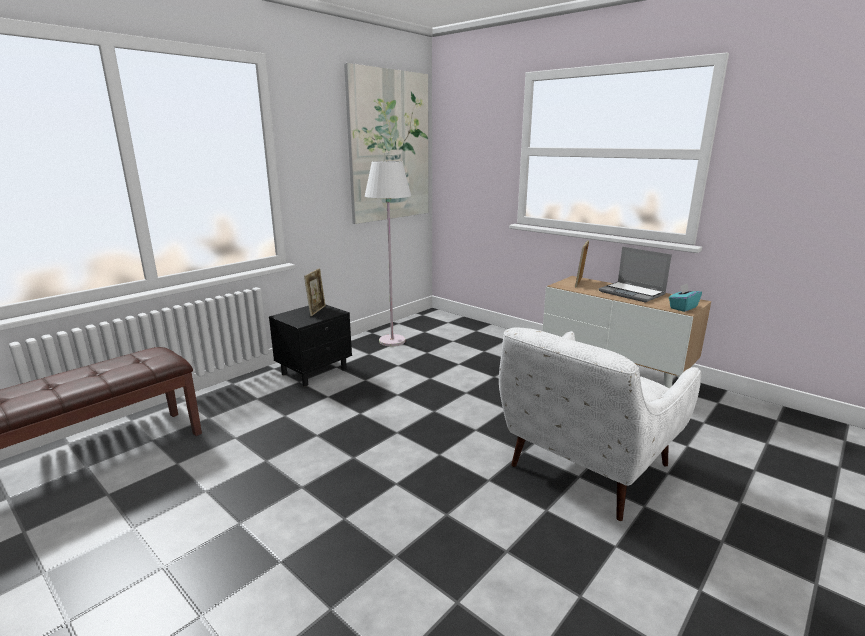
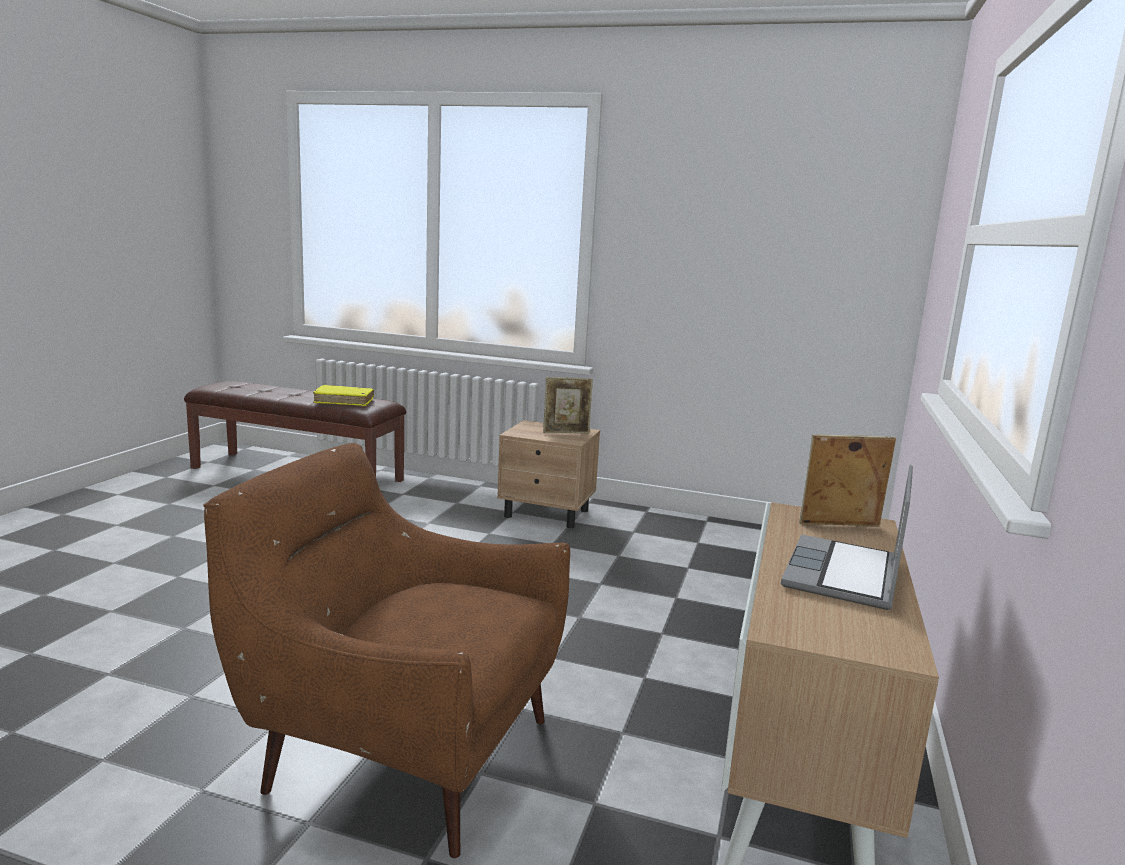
camera: 65 degrees right, 5 degrees down
(127, 365) = (344, 401): none -> yellow book
(315, 371) = (547, 514): black nightstand -> beige nightstand
(389, 146) = (813, 223): picture -> none
(392, 341) = (696, 537): white floor lamp -> none
(584, 469) = (399, 749): white armchair -> brown armchair
(682, 307) = (800, 629): turquoise tissue box -> none

